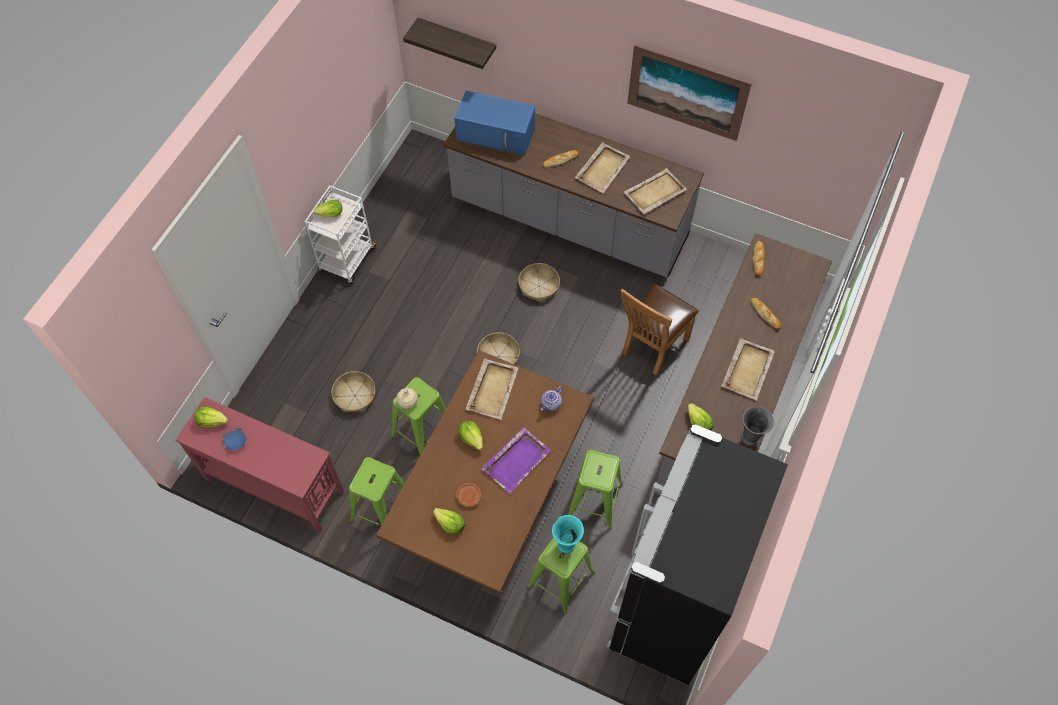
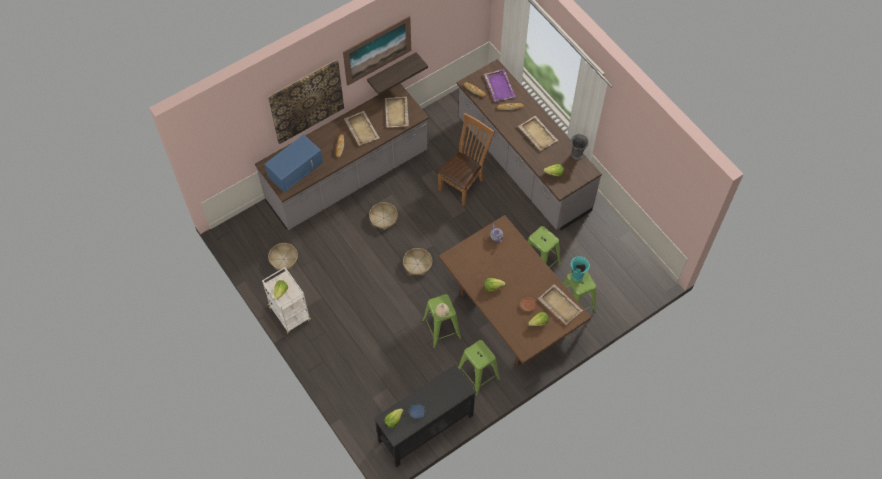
camera: 60 degrees left, 0 degrees up
(273, 484) = (425, 428): red console table -> black console table
(354, 396) = (393, 355): basket -> basket (283, 259)
(457, 41) = (234, 145): shelf -> shelf (392, 71)
(492, 389) = (469, 261): beige tray -> beige tray (559, 305)
(517, 460) = (520, 271): purple tray -> purple tray (499, 86)
(566, 71) = (306, 101): none -> picture
(651, 347) = (463, 183): brown chair -> brown chair turned 120 degrees counterclockwise
(668, 605) = (619, 260): black fridge -> none

